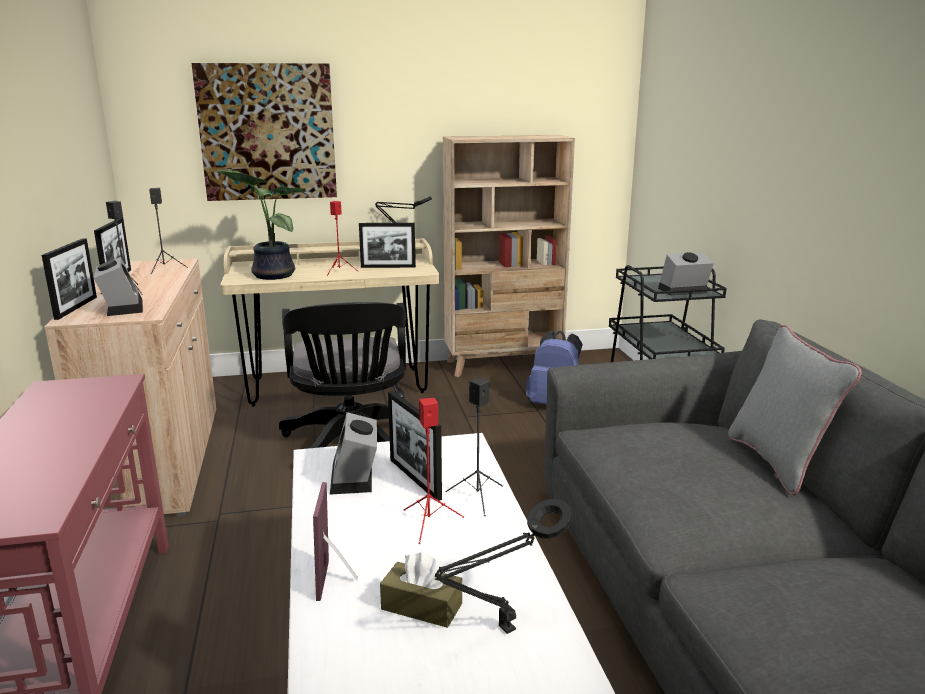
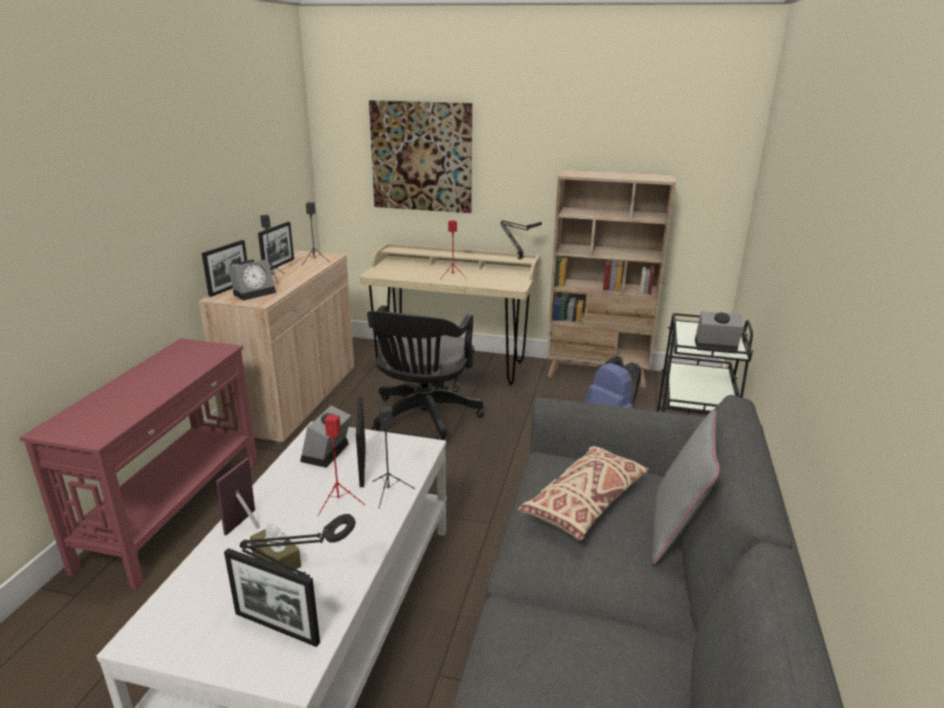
camera: 25 degrees right, 5 degrees up
(121, 307) = (255, 292): alarm clock -> alarm clock turned 45 degrees clockwise
(271, 275) = (401, 273): potted plant -> none
(388, 267) = (494, 278): picture frame -> picture frame (276, 628)
(675, 459) = (585, 502): none -> beige pillow

